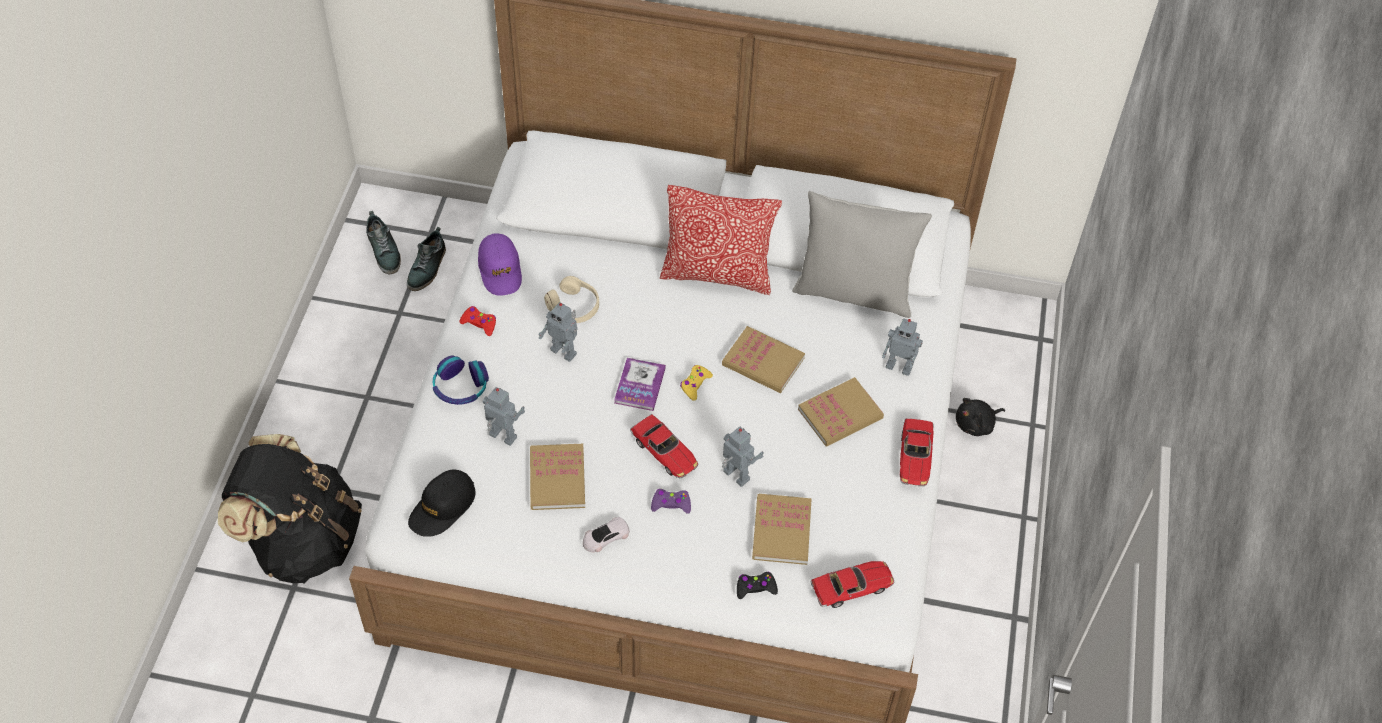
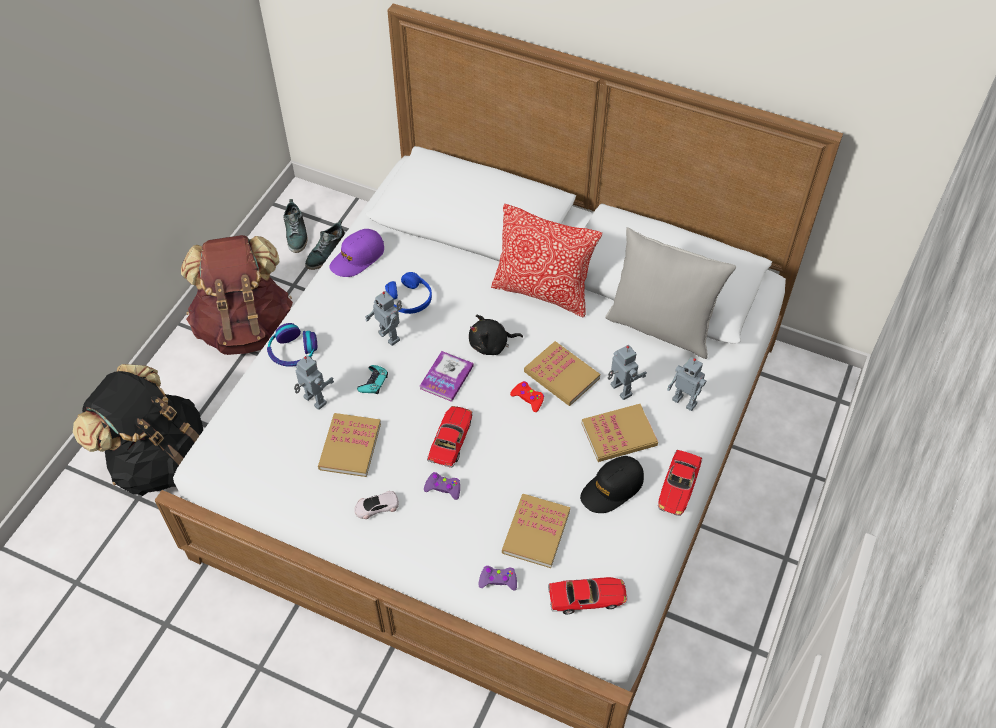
camera: 15 degrees right, 0 degrees up
(358, 371) = (245, 327): none -> brown backpack
(442, 507) = (244, 453): black cap -> black cap (612, 488)
(479, 323) = (326, 300): red game controller -> red game controller (528, 398)
(500, 270) = (357, 258): purple cap -> purple cap turned 45 degrees clockwise
(561, 405) = (373, 382): none -> turquoise game controller
(573, 307) = (409, 299): beige headphones -> blue headphones
(665, 452) = (451, 440): toy car -> toy car turned 135 degrees counterclockwise
(695, 384) = (495, 385): yellow game controller -> none
(735, 476) = (507, 474): toy robot -> toy robot (619, 390)
(755, 587) = (498, 580): black game controller -> purple game controller
(976, 424) = (761, 466): black plush toy -> black plush toy (491, 345)

